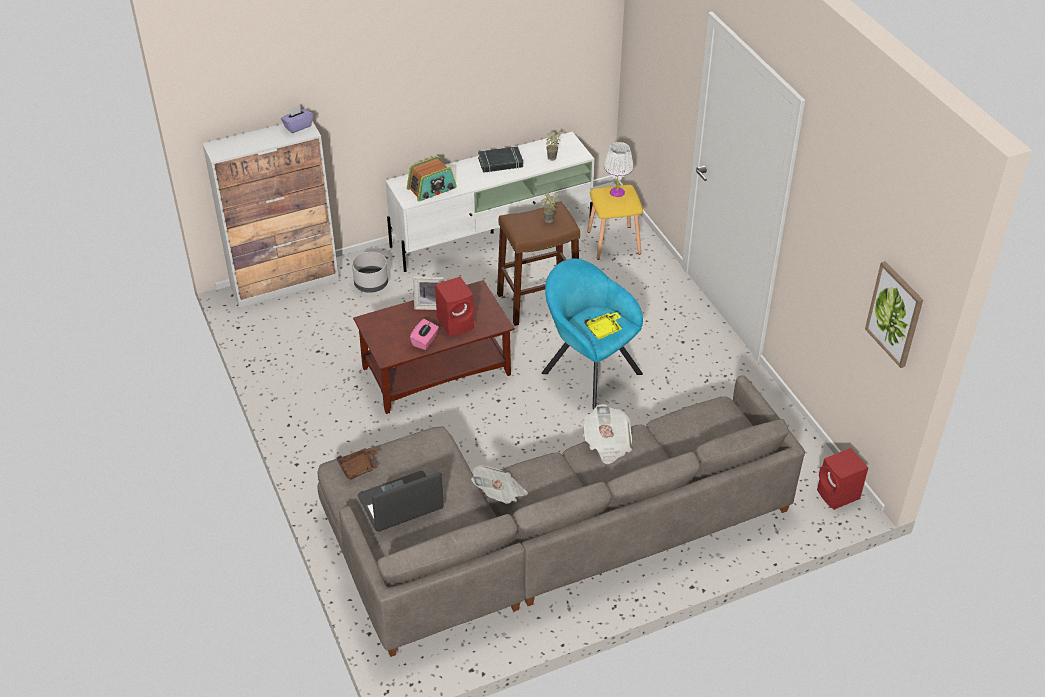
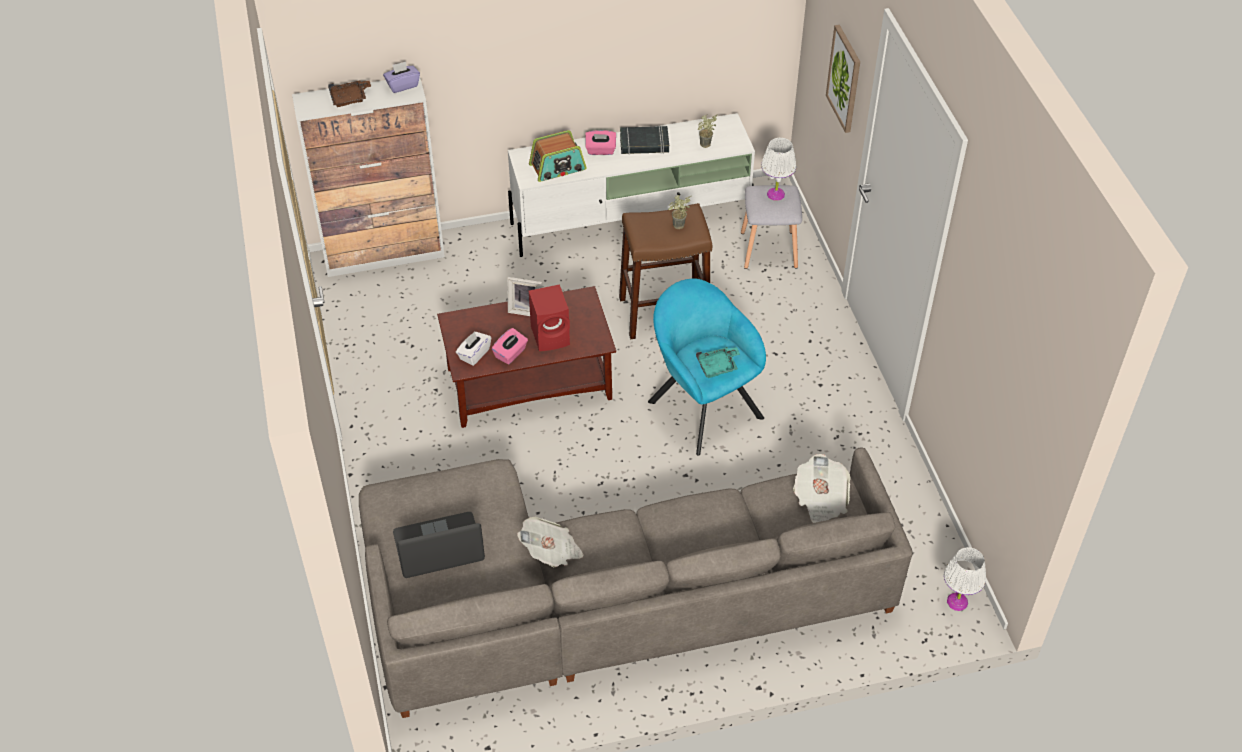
camera: 10 degrees right, 5 degrees up
(359, 467) = (402, 497): brown tray -> brown tray (350, 98)
(371, 283) = (480, 267): grey planter -> none
(393, 345) = (474, 354): none -> white tissue box
(465, 172) = (600, 150): none -> pink tissue box
(604, 330) = (718, 366): yellow tray -> turquoise tray
(607, 444) = (688, 508): newspaper -> newspaper (820, 500)
(614, 243) = (769, 250): yellow stool -> grey stool
(838, 495) = (957, 602): red speaker -> white table lamp
(895, 314) = (1032, 415): picture -> picture (845, 78)

